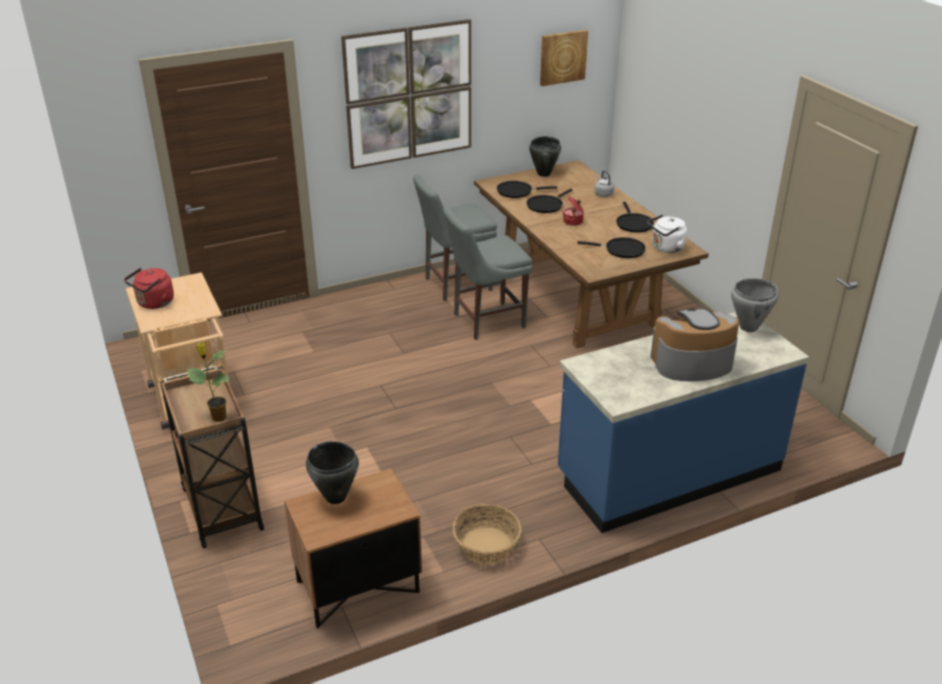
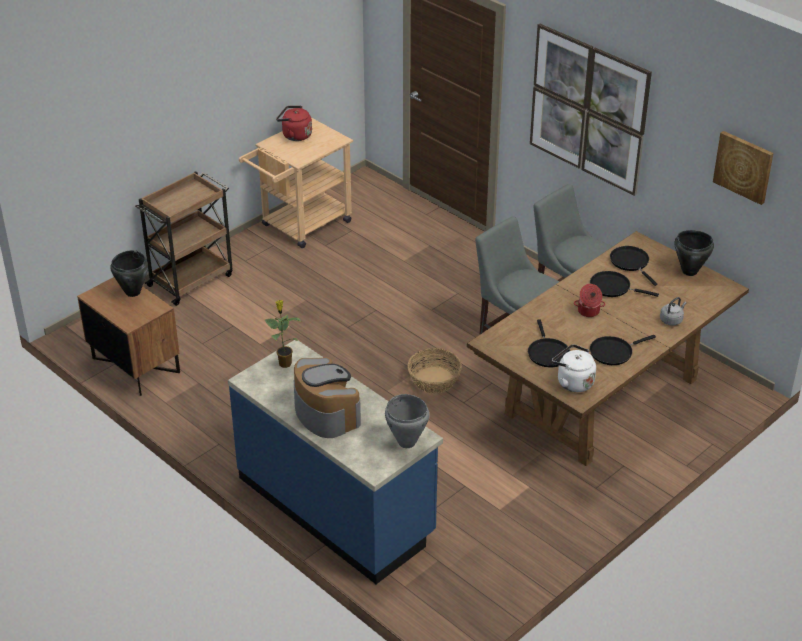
camera: 70 degrees right, 5 degrees up
(218, 417) = (172, 209): potted plant -> potted plant (284, 363)
(487, 545) = (201, 417): basket -> basket (434, 380)

